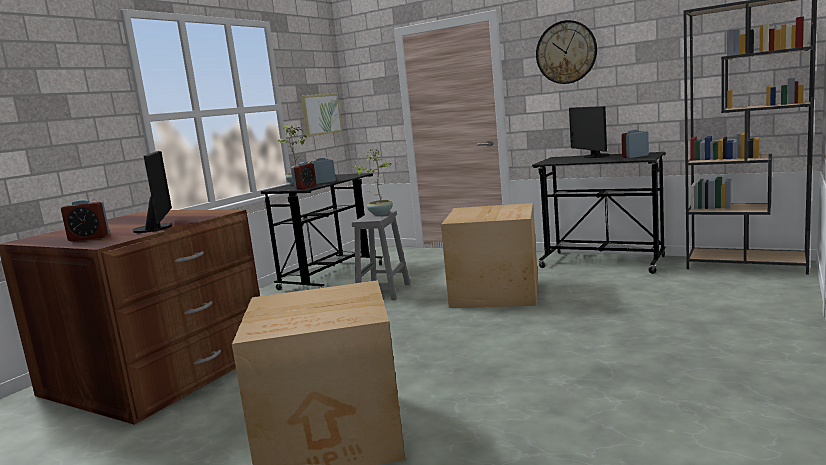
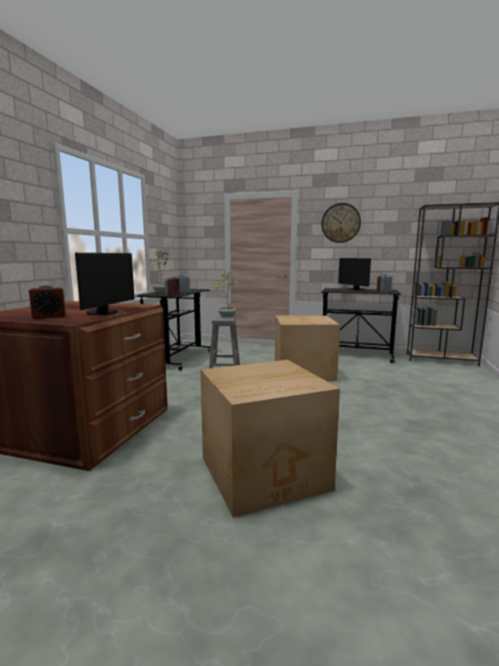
camera: 15 degrees left, 0 degrees up
(157, 228) = (105, 313): monitor -> monitor turned 45 degrees clockwise
(321, 114) = (169, 246): picture -> none

